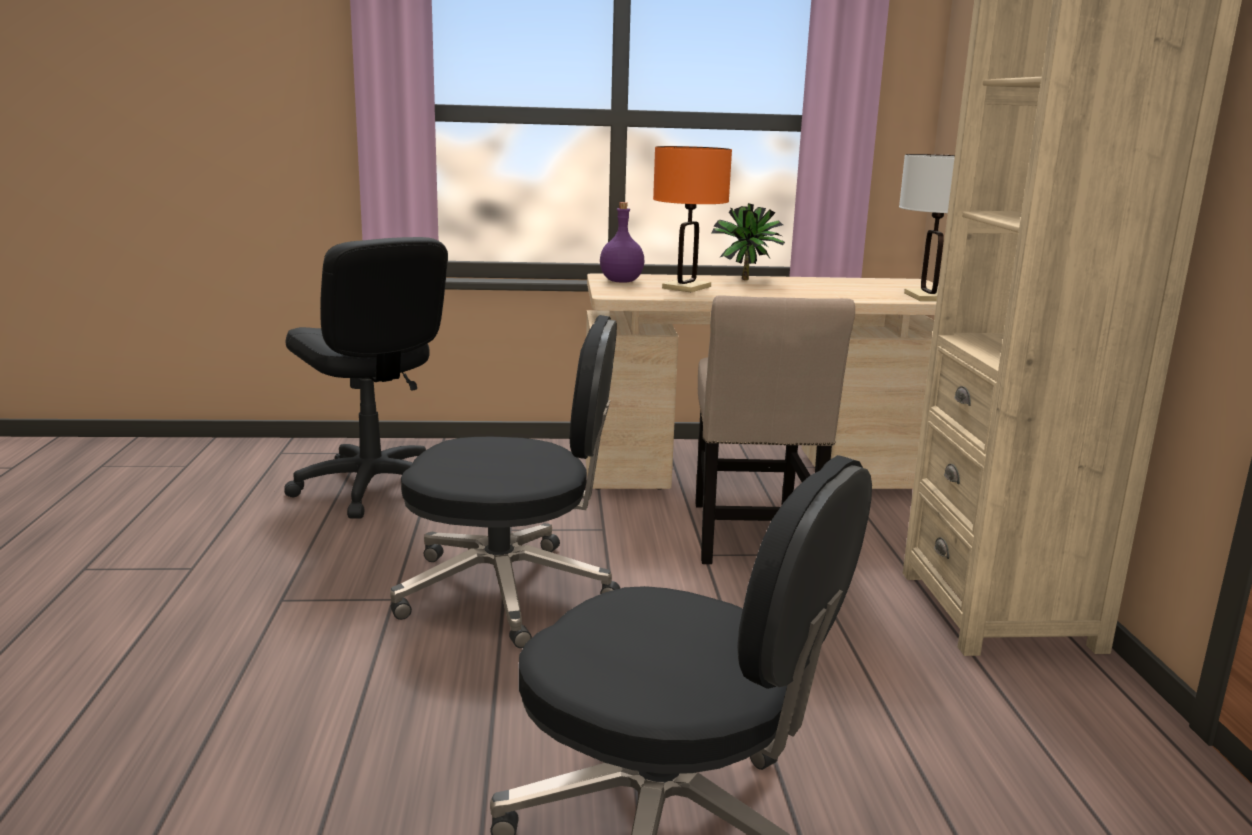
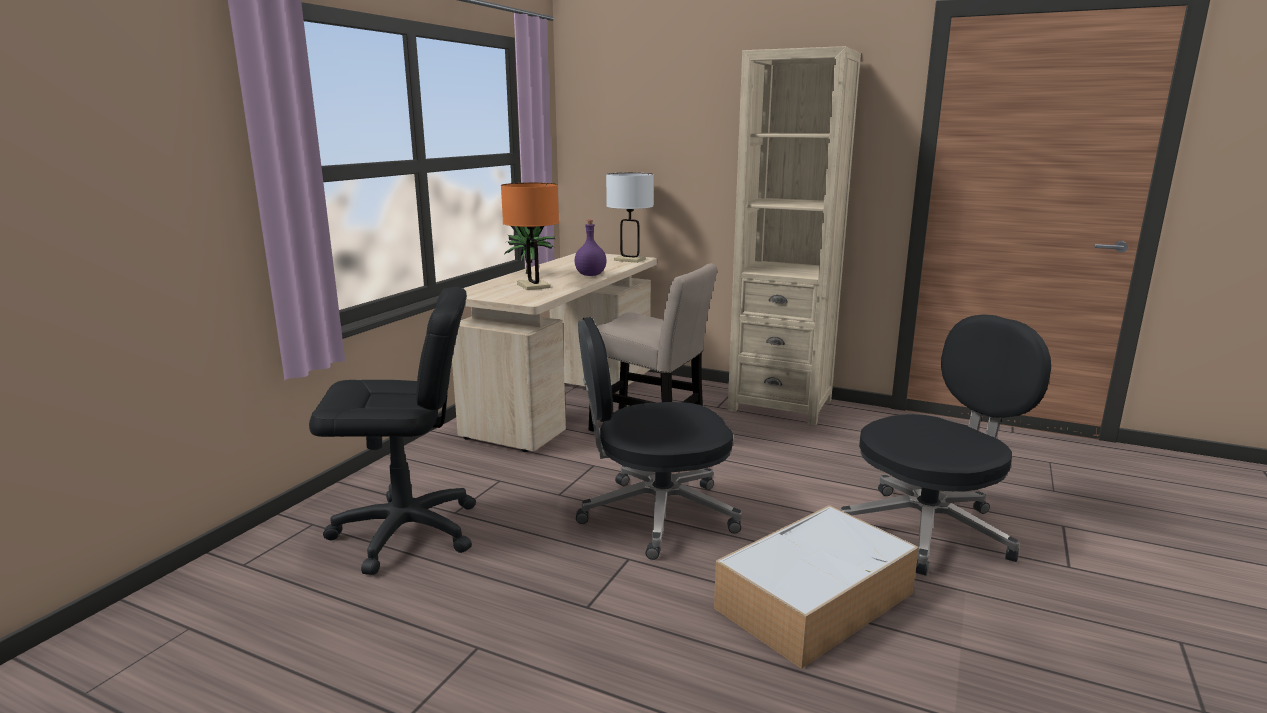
camera: 60 degrees left, 0 degrees up
(370, 742) = (816, 599): none -> storage box
(509, 591) = (655, 515): black office chair -> black office chair turned 135 degrees counterclockwise
(620, 281) = (488, 293): purple bottle -> purple bottle (590, 275)

